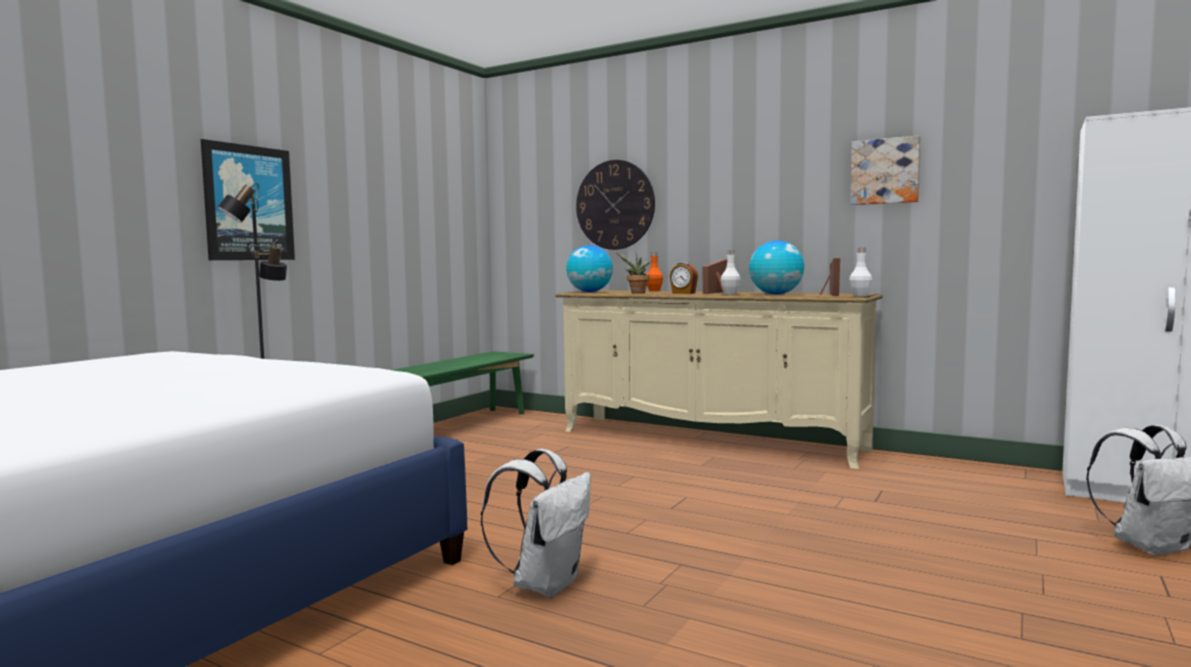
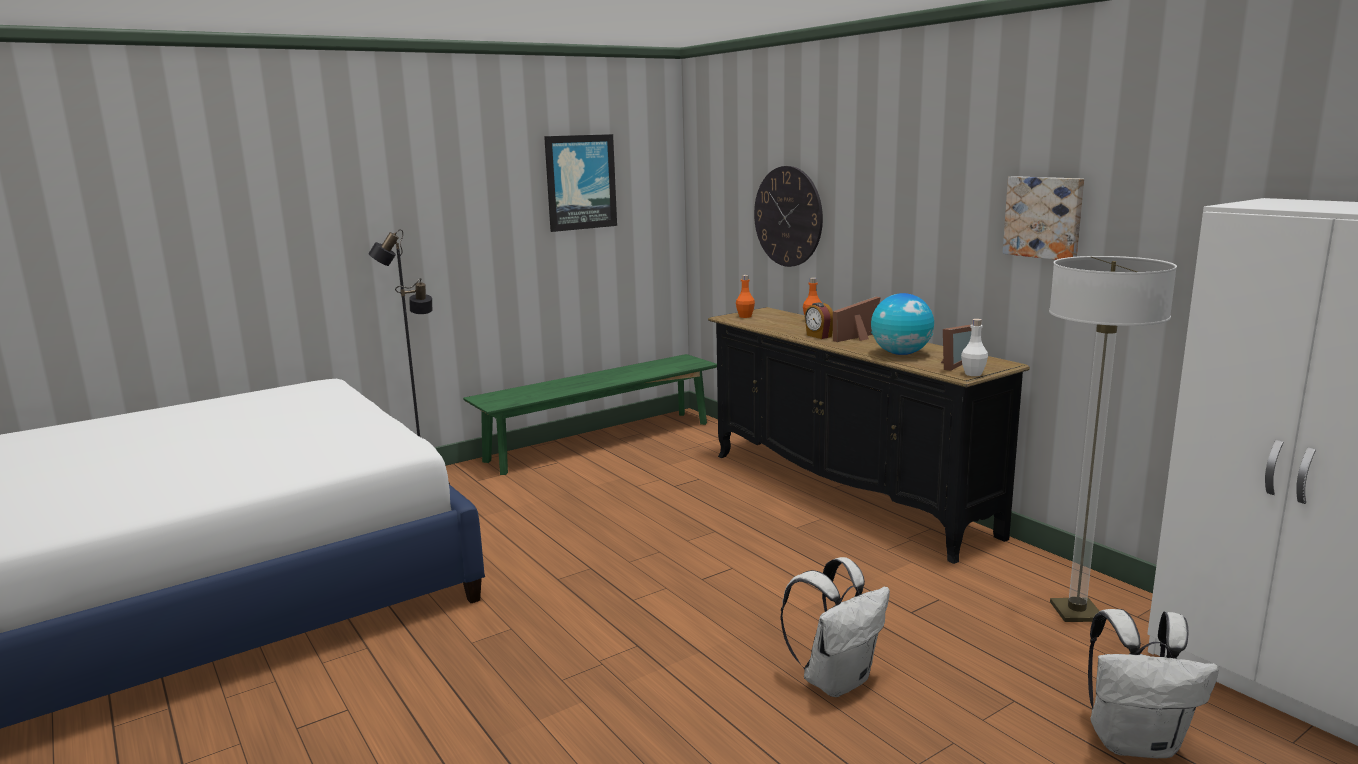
camera: 25 degrees right, 10 degrees up
(248, 203) = (407, 239): picture -> picture (580, 182)
(545, 583) = (515, 639): white backpack -> white backpack (836, 680)
(589, 292) = (745, 316): globe -> orange bottle
(637, 293) = (777, 329): potted plant -> none
(708, 440) = (844, 493): beige dresser -> black dresser
(730, 294) = (856, 346): white bottle -> none
(985, 482) = (1076, 612): none -> floor lamp

